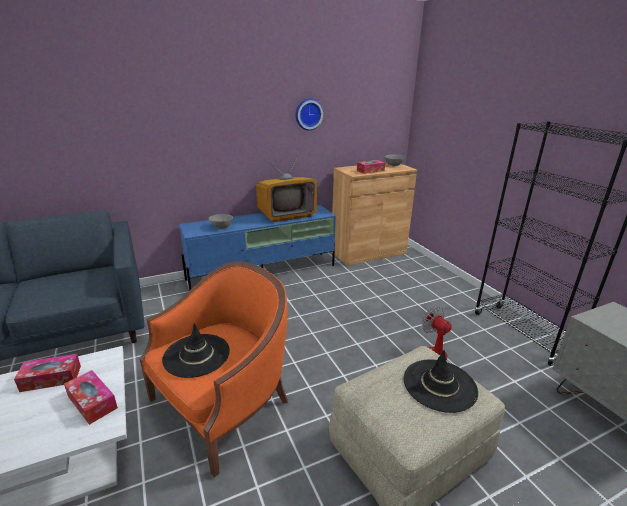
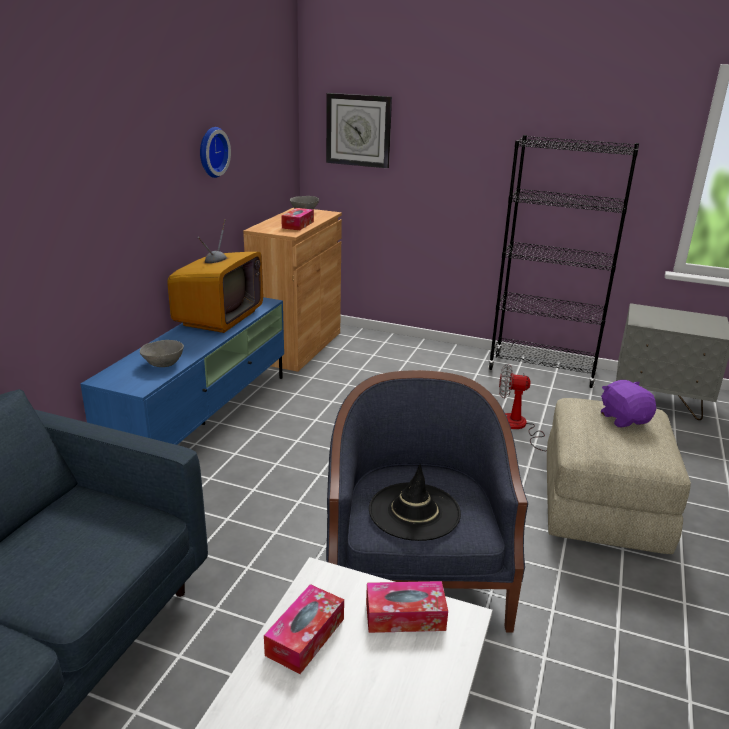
camera: 45 degrees left, 0 degrees up
(224, 406) = (416, 577): orange armchair -> blue armchair
(439, 385) = (624, 419): black hat -> purple plush toy
(441, 112) = (358, 130): none -> wall clock

